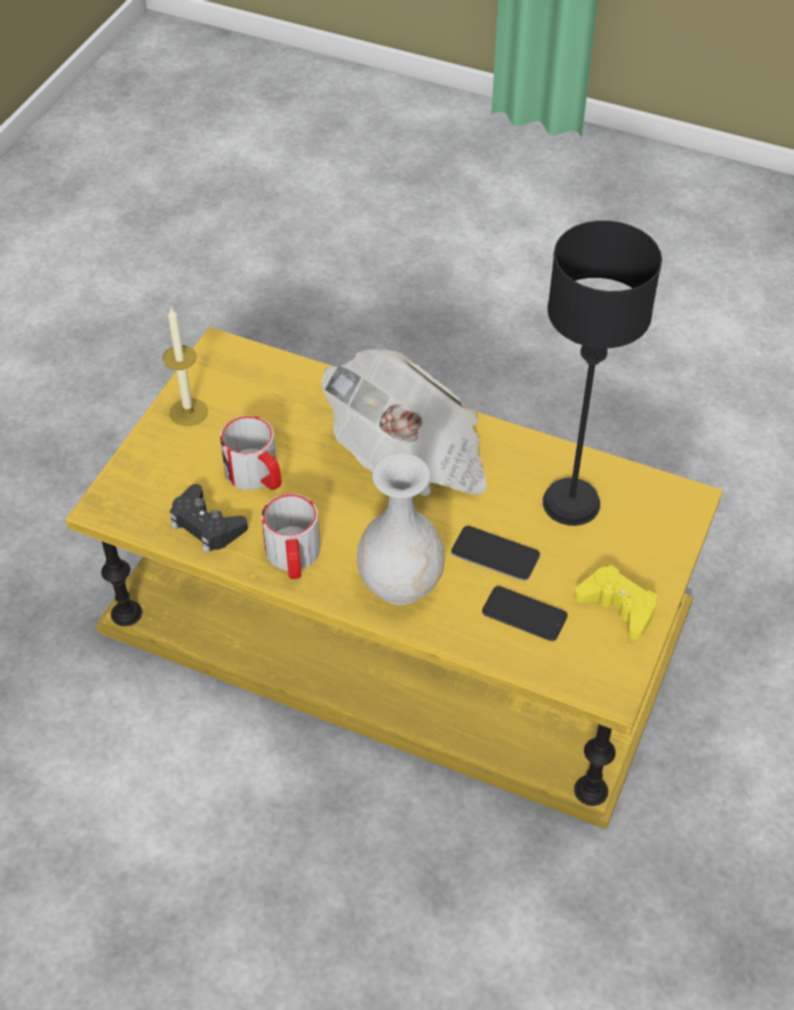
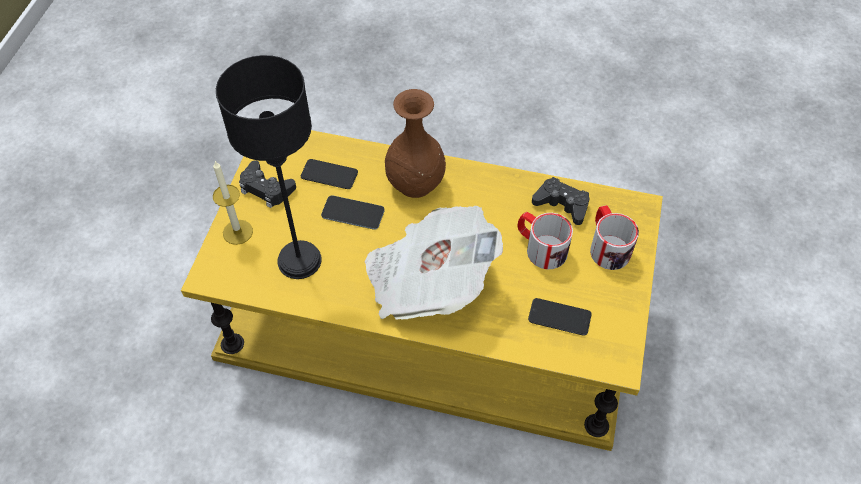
camera: 170 degrees right, 5 degrees up
(188, 412) = (616, 295): candle -> candle (237, 232)
(265, 399) = (559, 317): none -> phone
(293, 557) = (493, 190): mug -> mug (607, 246)
(401, 583) = (415, 184): white vase -> brown vase
(617, 606) = (266, 188): yellow game controller -> black game controller

